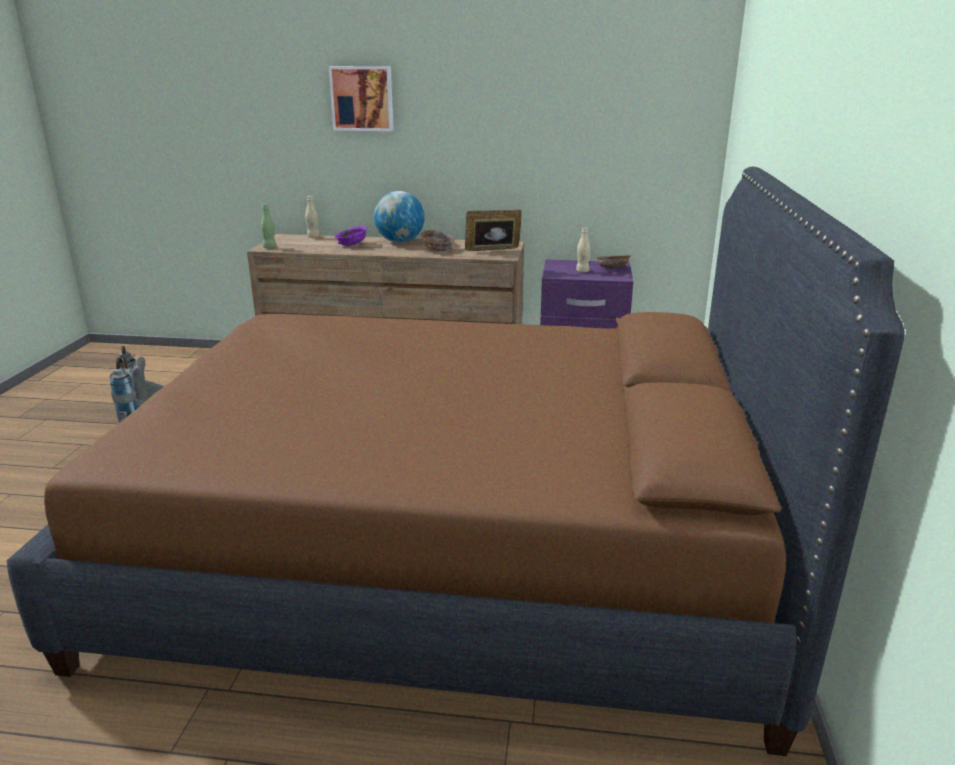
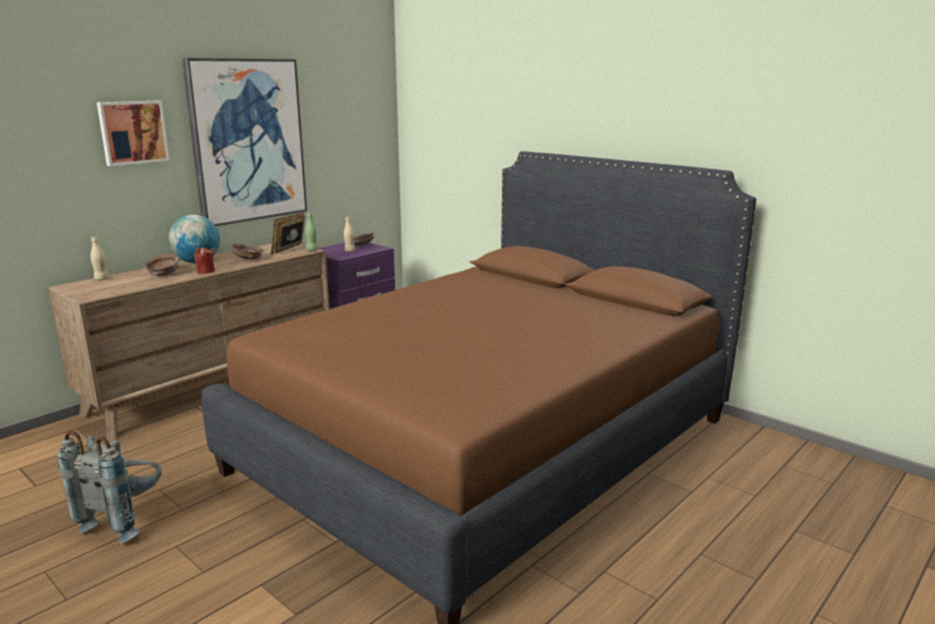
camera: 55 degrees left, 5 degrees down
(269, 247) = (92, 296): green bottle -> green bottle (312, 250)
(352, 244) = (163, 274): purple bowl -> brown bowl
(378, 251) = (205, 271): none -> red candle
(488, 118) = (247, 141): none -> picture

